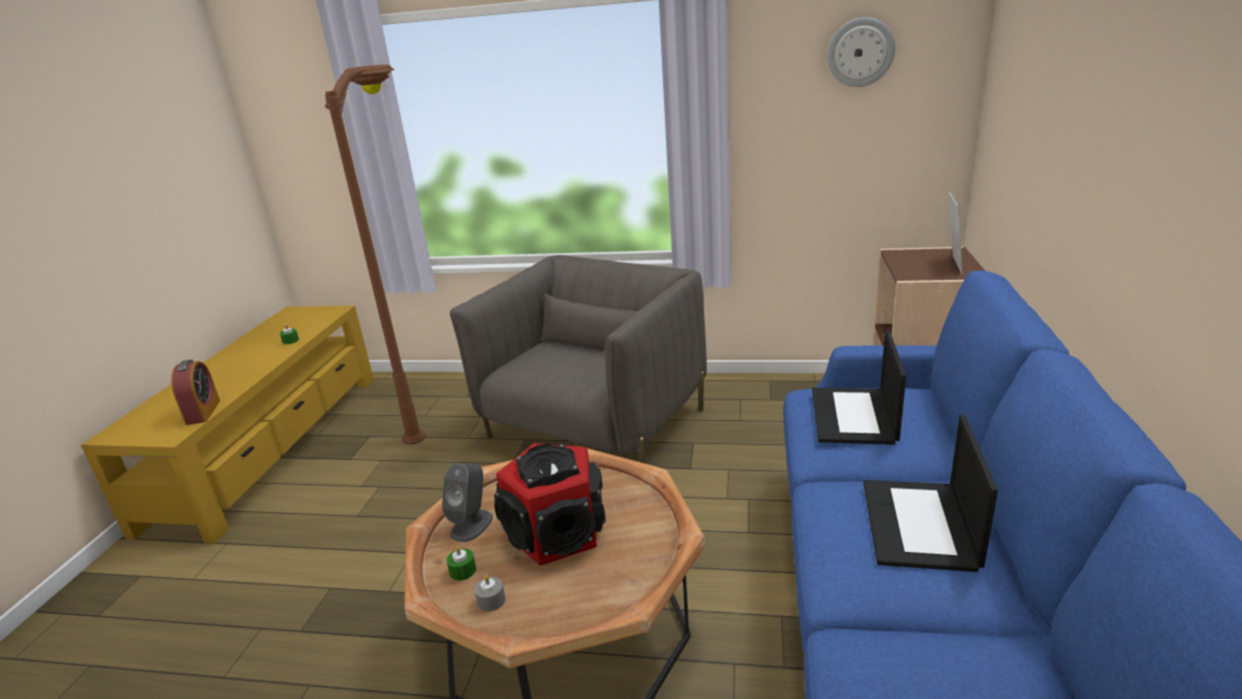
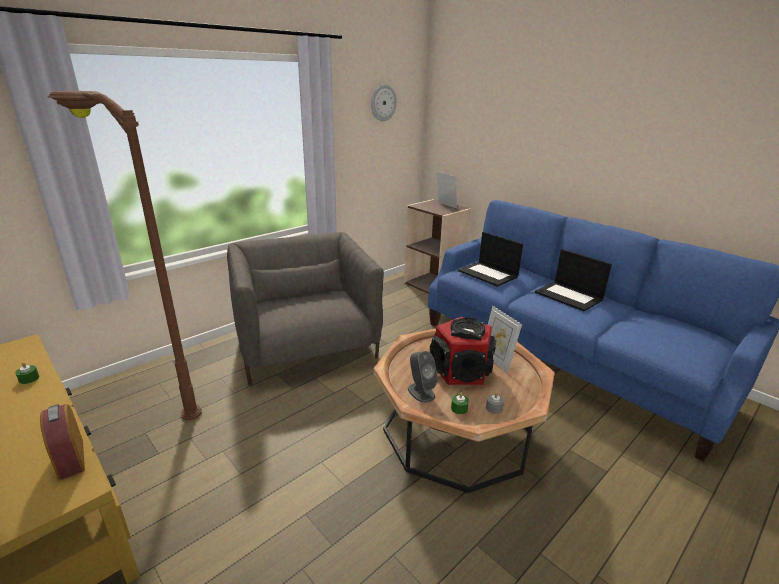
camera: 55 degrees left, 0 degrees up
(203, 412) = (71, 458): alarm clock -> alarm clock turned 150 degrees counterclockwise
(624, 551) = (496, 360): none -> picture frame

